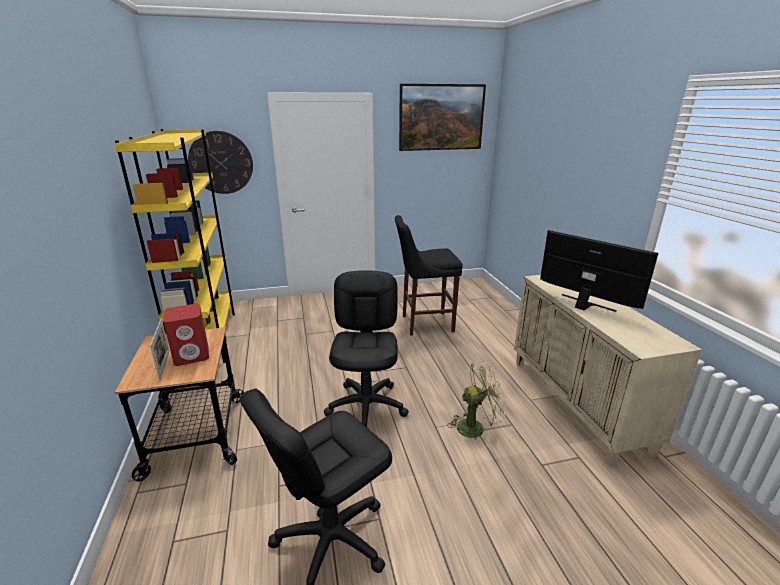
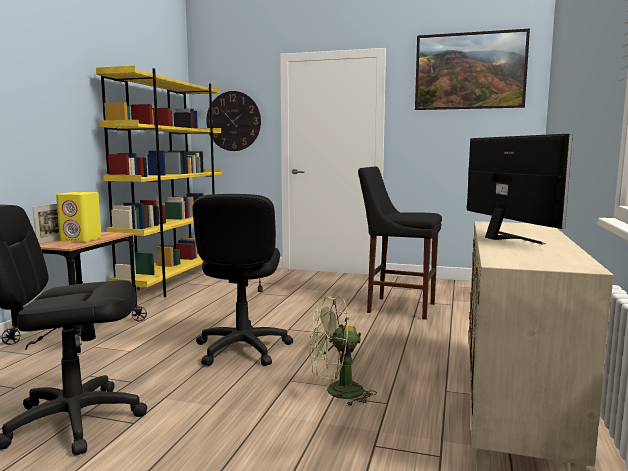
camera: 30 degrees right, 15 degrees down
(192, 355) = (81, 239): red speaker -> yellow speaker
(367, 406) = (242, 349): black office chair -> black office chair turned 150 degrees clockwise
(475, 427) = (336, 392): green fan -> green fan turned 150 degrees clockwise

